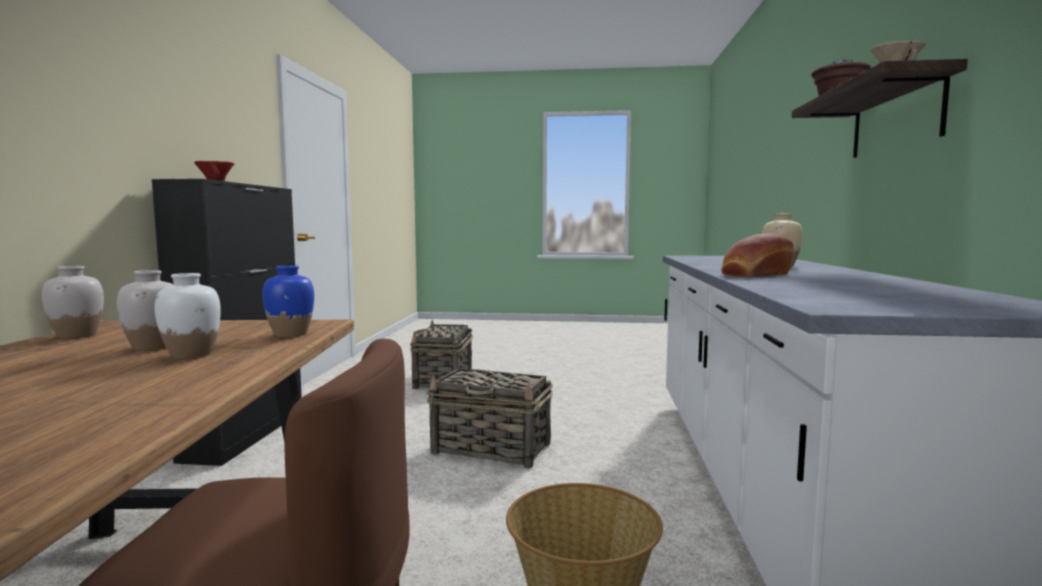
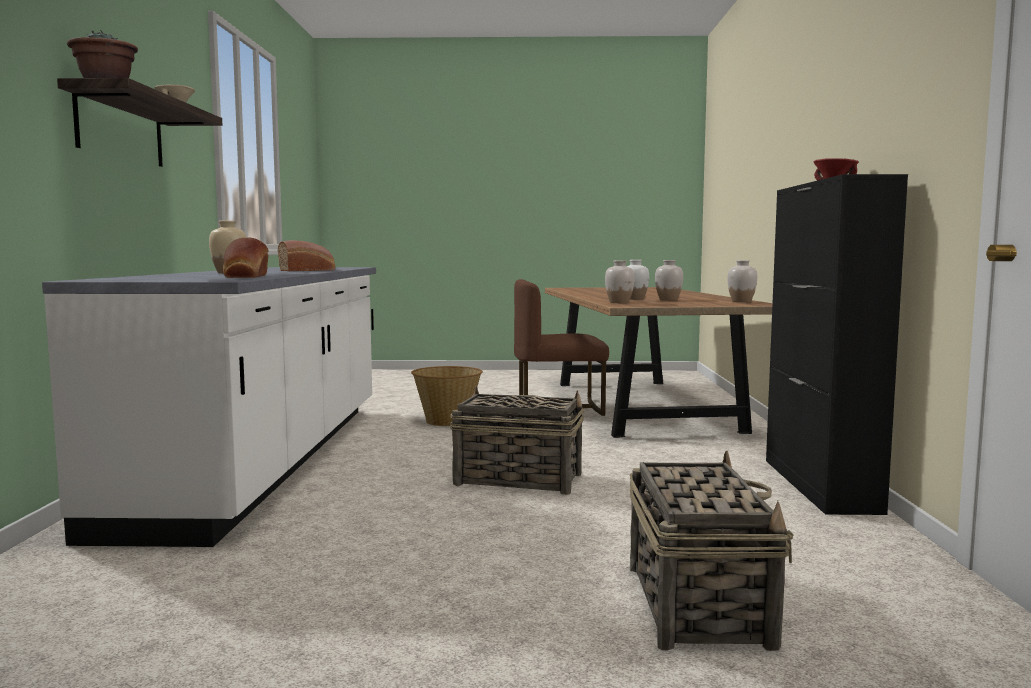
camera: 175 degrees right, 0 degrees up
(290, 334) = (619, 302): blue vase -> white vase
(699, 259) = (246, 276): none -> bread

